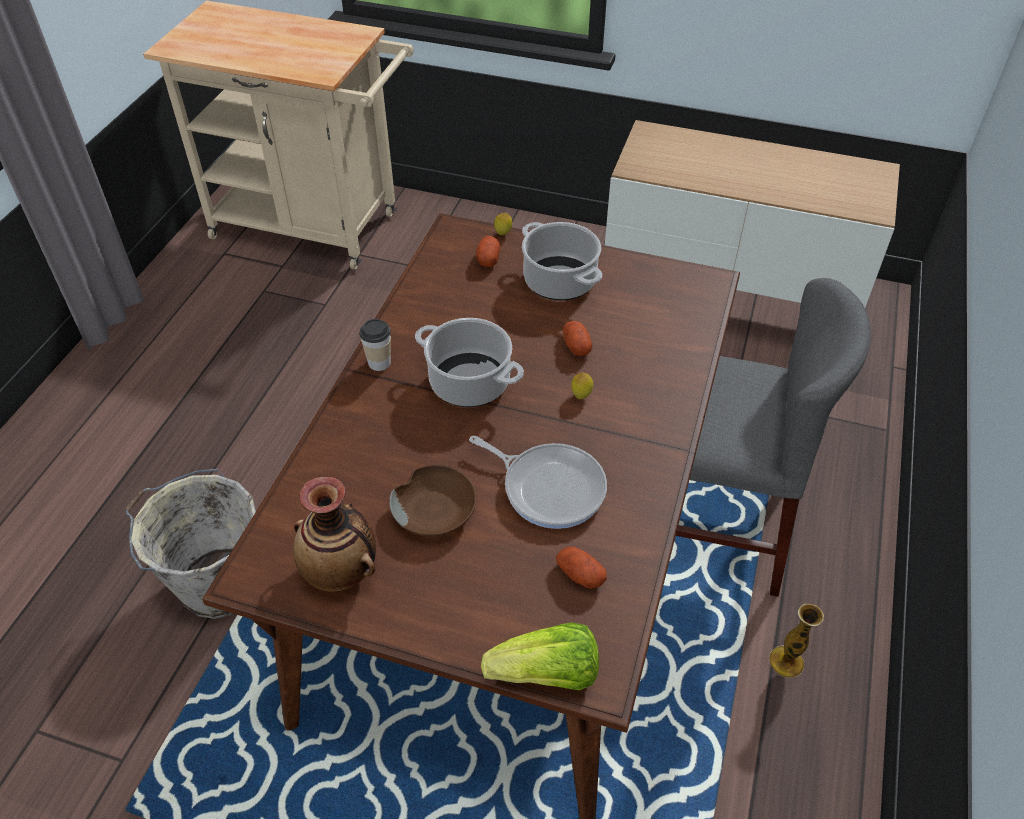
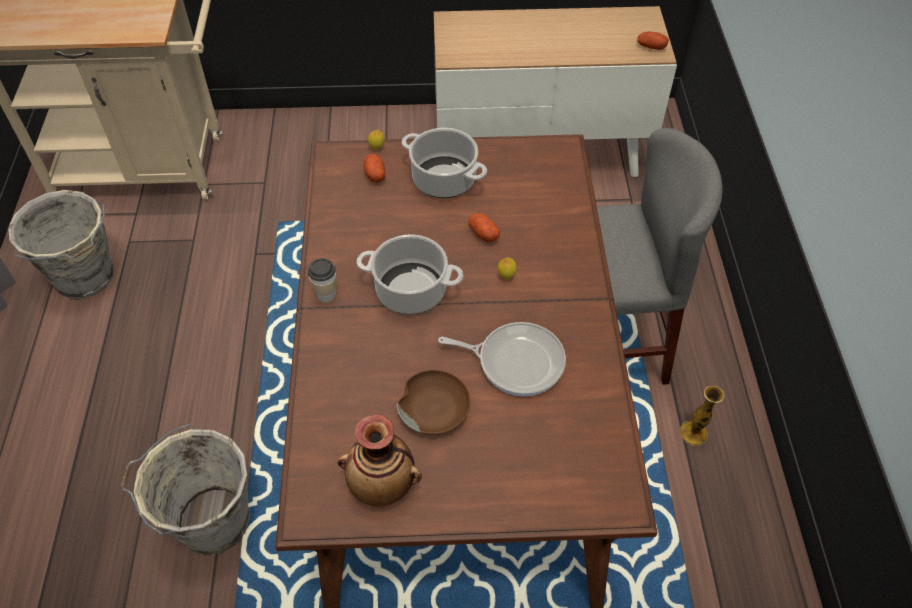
camera: 20 degrees left, 5 degrees up
(208, 314) = (85, 278): none -> grey bucket
(547, 675) = (582, 513): lettuce -> none
(580, 574) = (571, 425): potato -> potato (651, 47)

